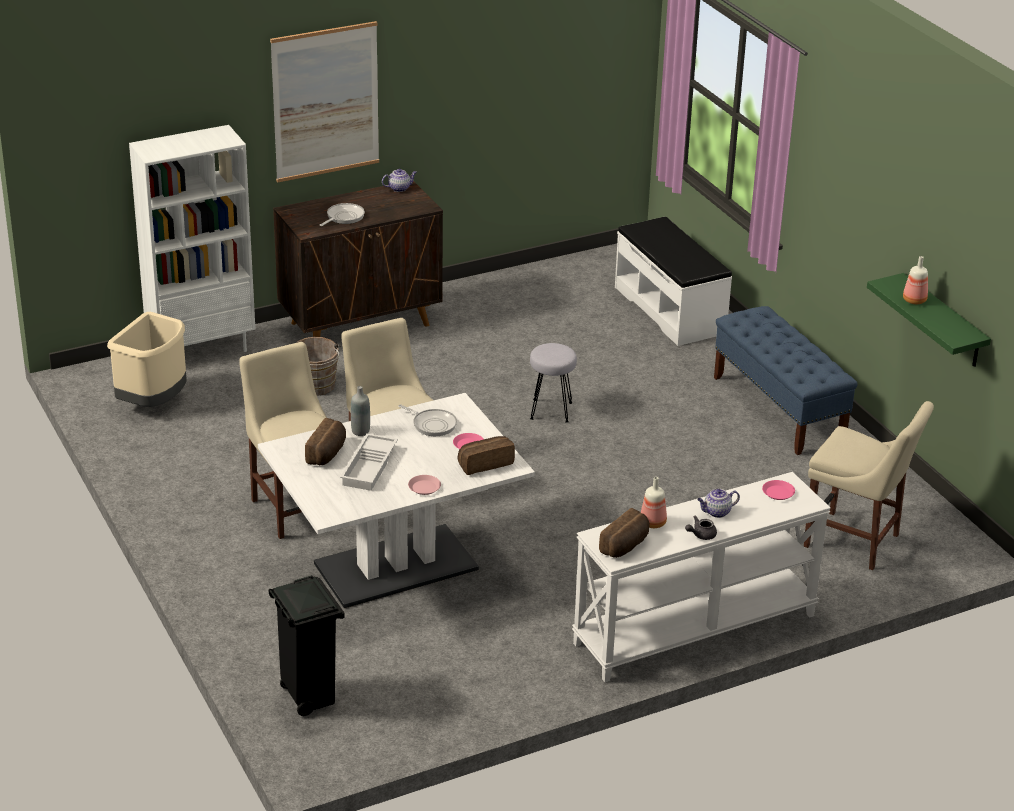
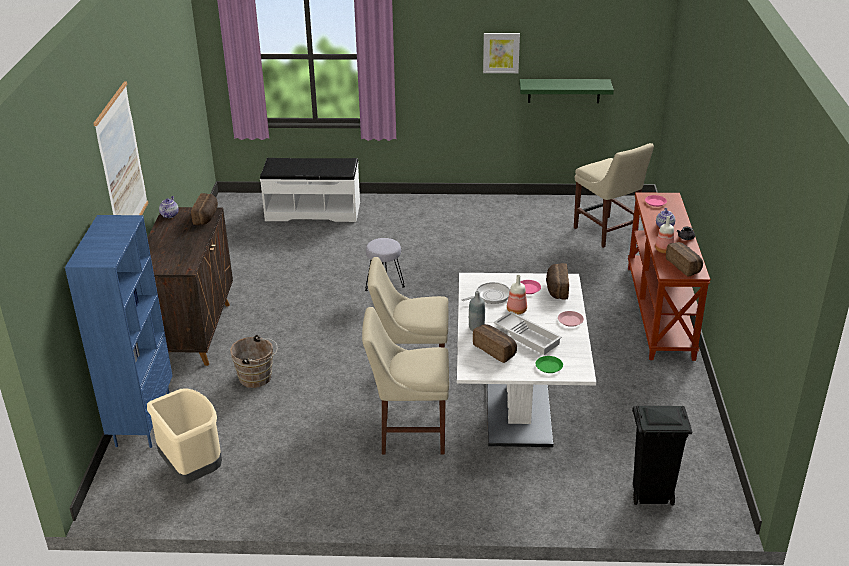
camera: 60 degrees left, 0 degrees up
(202, 350) = (142, 421): white bookcase -> blue bookcase
(322, 493) = (549, 367): none -> green plate
(343, 217) = (183, 248): frying pan -> none
(414, 208) = (207, 217): none -> bread
(695, 630) = (660, 311): white console table -> brown console table
(779, 409) = (456, 212): blue bench -> none
(856, 542) = (607, 233): beige chair -> beige chair turned 90 degrees clockwise
(891, 222) = (501, 52): none -> picture
(913, 300) = (553, 84): bottle -> bottle (516, 311)

